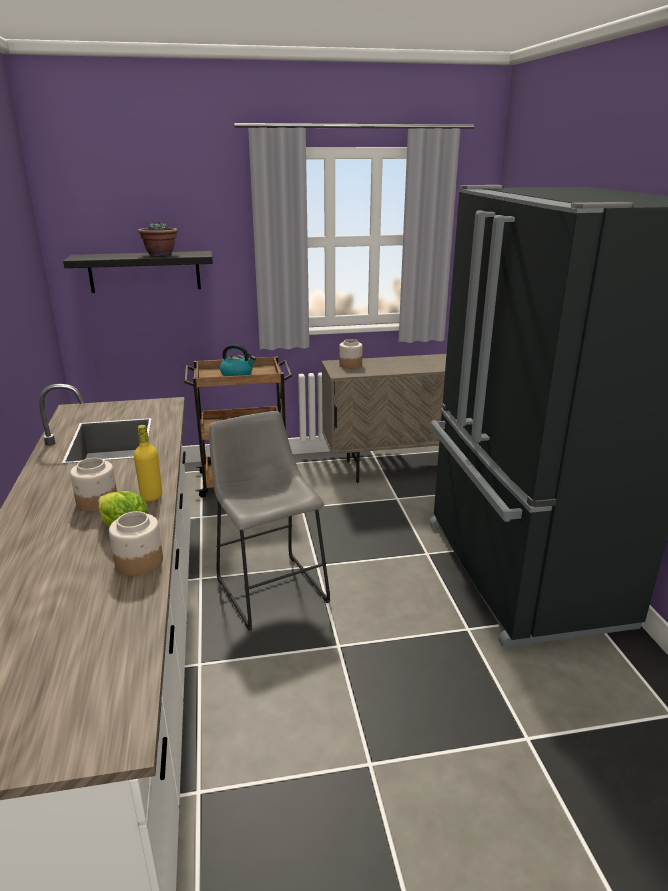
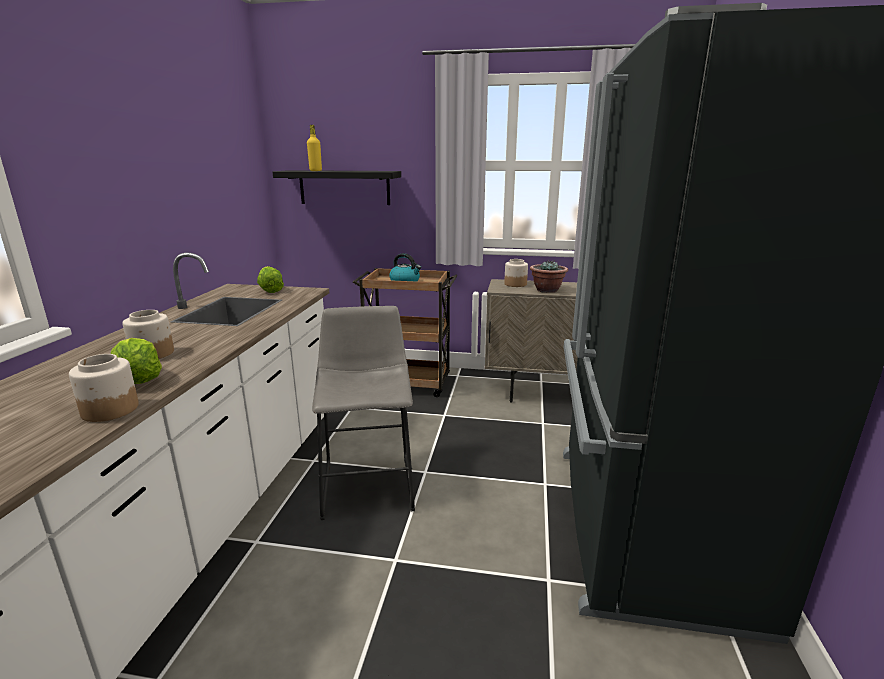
camera: 20 degrees right, 5 degrees down
(122, 407) = (270, 290): none -> lettuce
(151, 496) = (200, 356): yellow bottle -> yellow bottle (315, 171)
(160, 254) = (353, 170): potted plant -> potted plant (547, 290)

